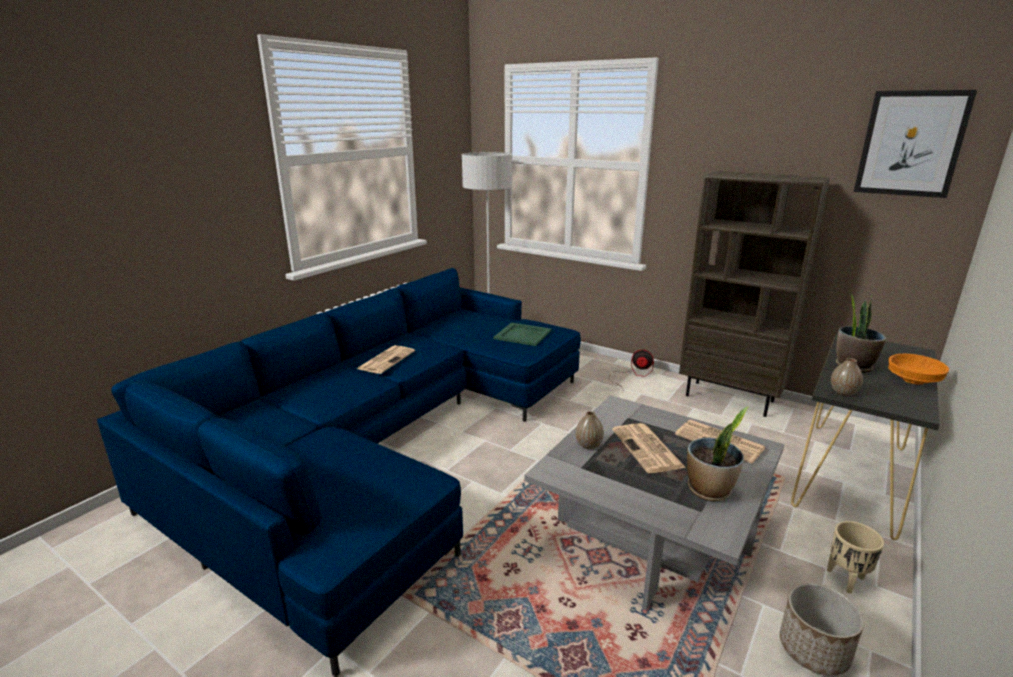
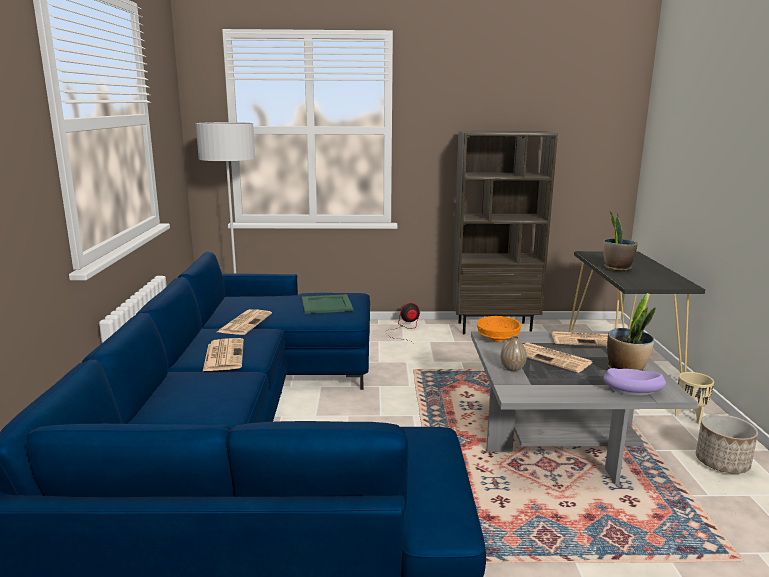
camera: 35 degrees left, 5 degrees down
(439, 336) = (245, 322): none -> newspaper
(677, 515) = (632, 391): none -> purple bowl
(843, 392) = (637, 284): vase -> none
(911, 144) = (594, 103): picture -> none
(913, 380) = (656, 269): orange bowl -> orange bowl (497, 338)

